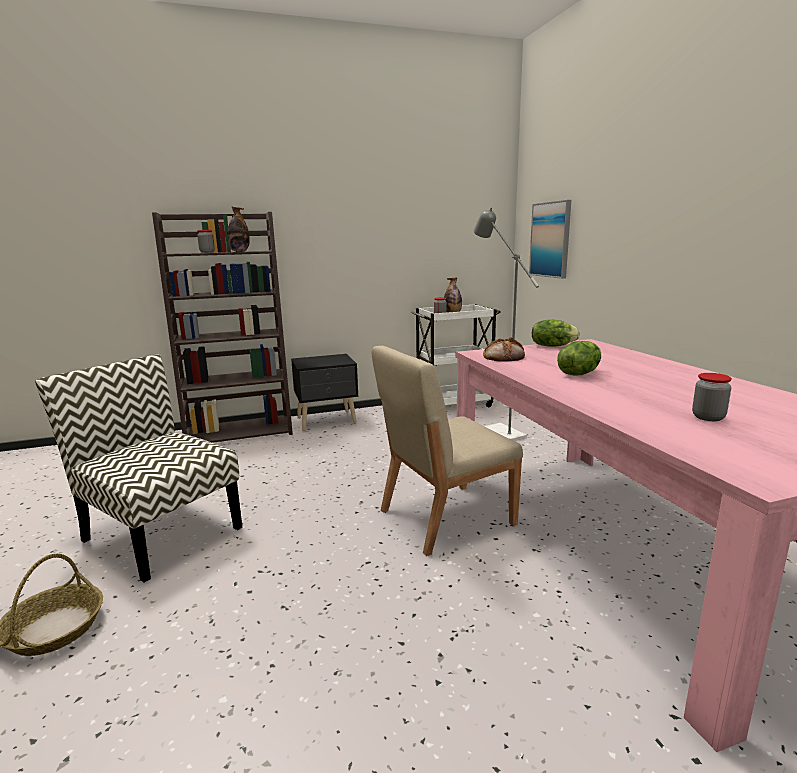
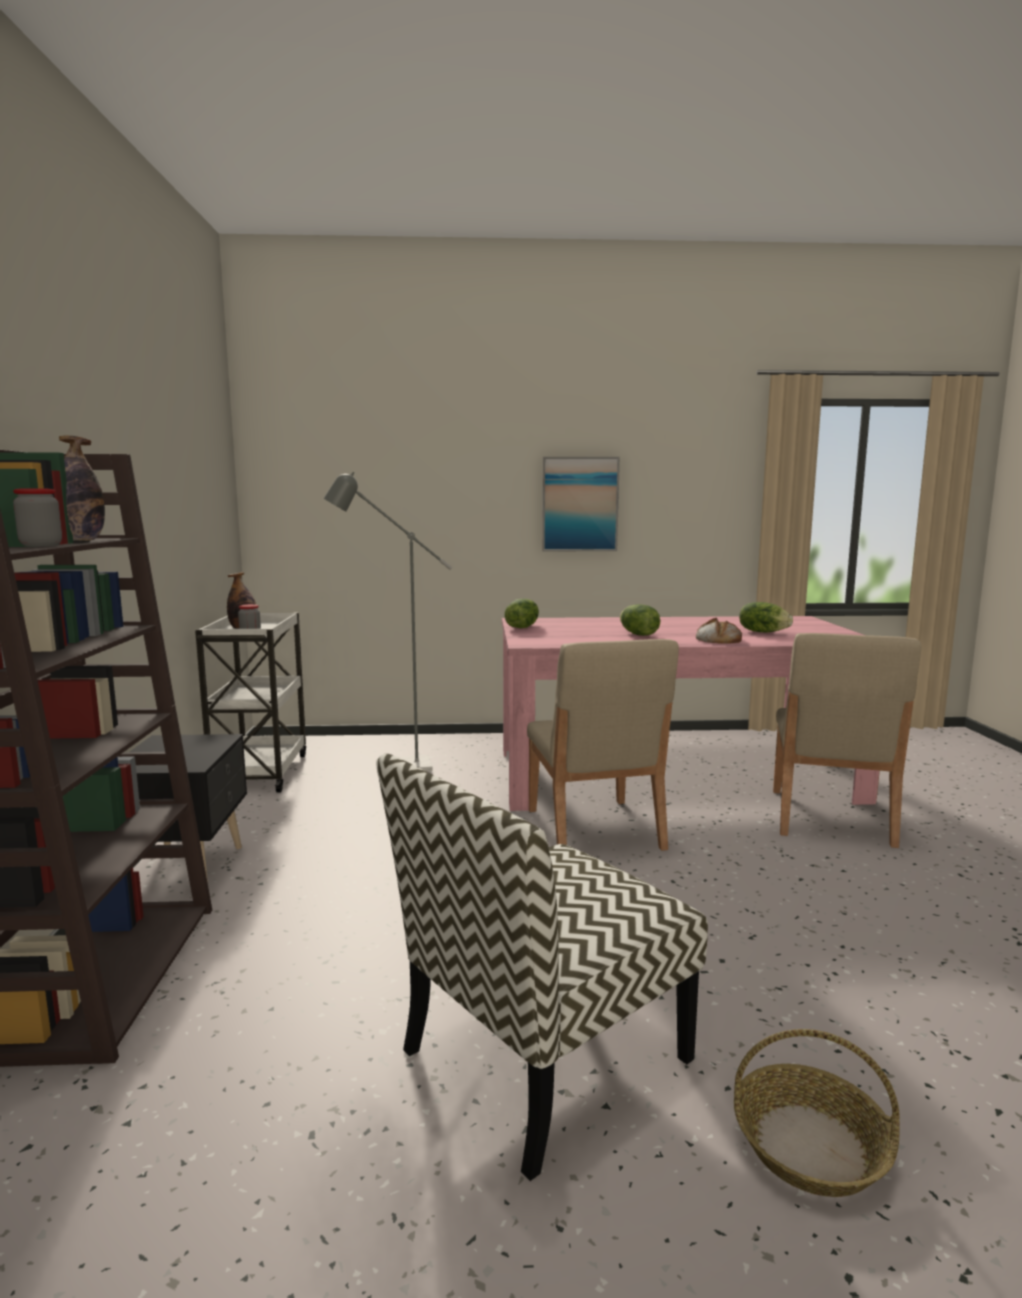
camera: 75 degrees left, 5 degrees down
(504, 356) = (554, 640): bread -> bread (717, 639)
(550, 240) = (334, 514): picture -> picture (579, 504)
(601, 682) = (829, 817): none -> beige chair
(708, 417) = (763, 632): jar -> lettuce

